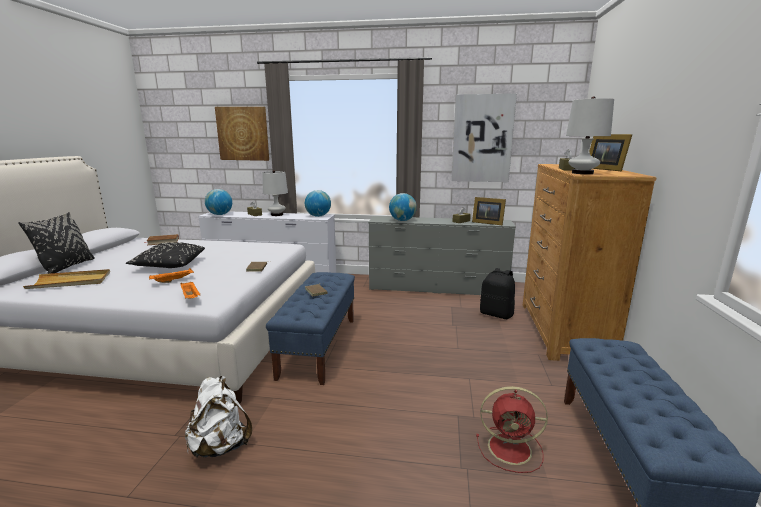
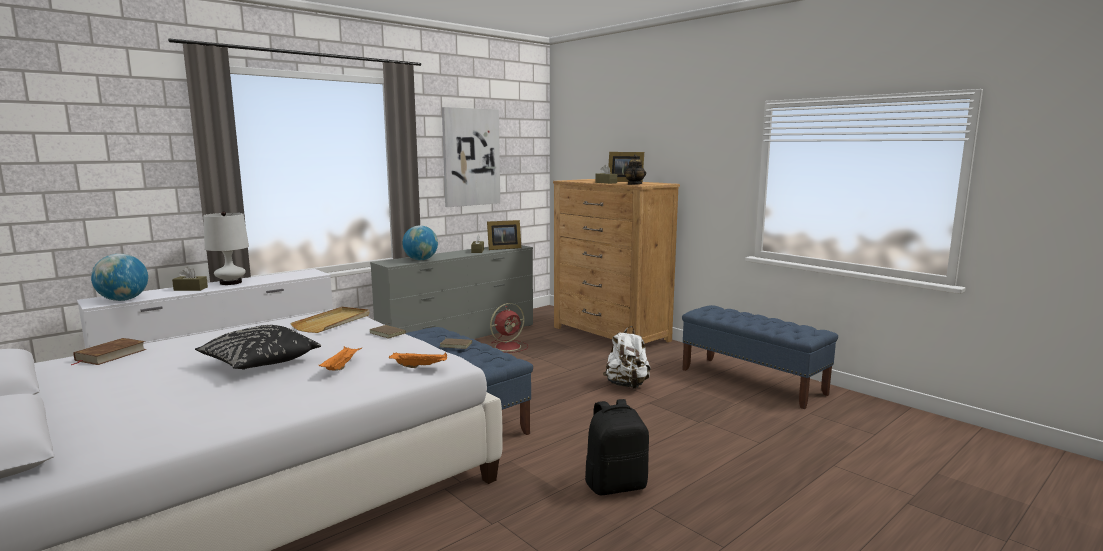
camera: 50 degrees left, 5 degrees down
(66, 267) = (65, 419): black pillow -> none
(71, 282) = (174, 418): beige tray -> beige tray (333, 322)
(220, 446) = (547, 502): white backpack -> white backpack (627, 385)
(243, 133) = (128, 155): picture -> none
(318, 216) = (302, 273): globe -> none
(496, 314) = (549, 339): black backpack -> black backpack (616, 485)
(511, 448) = (702, 401): red fan -> red fan (509, 346)
(582, 173) = (634, 184): white table lamp -> teapot

